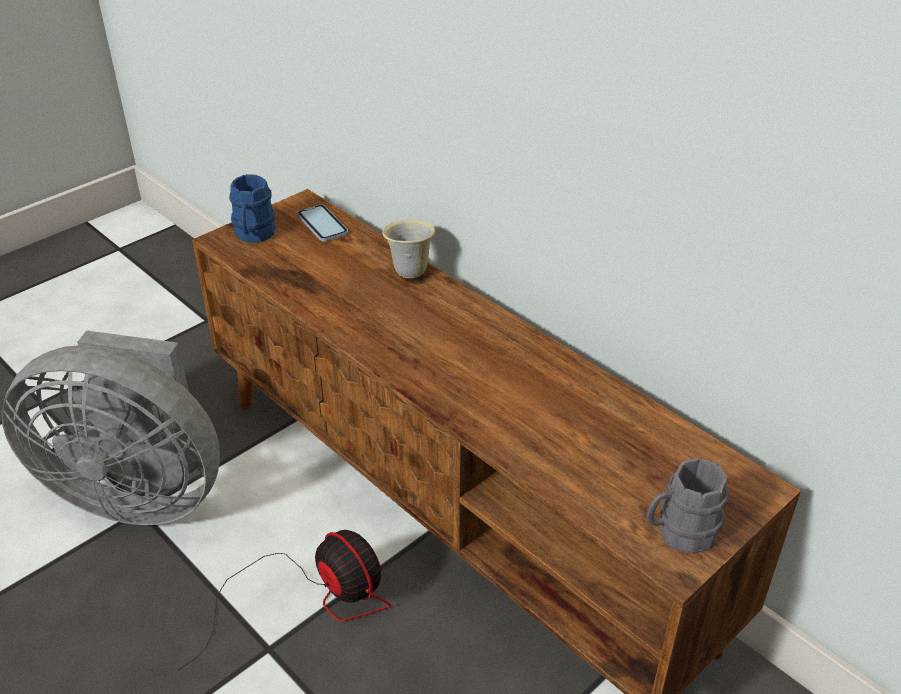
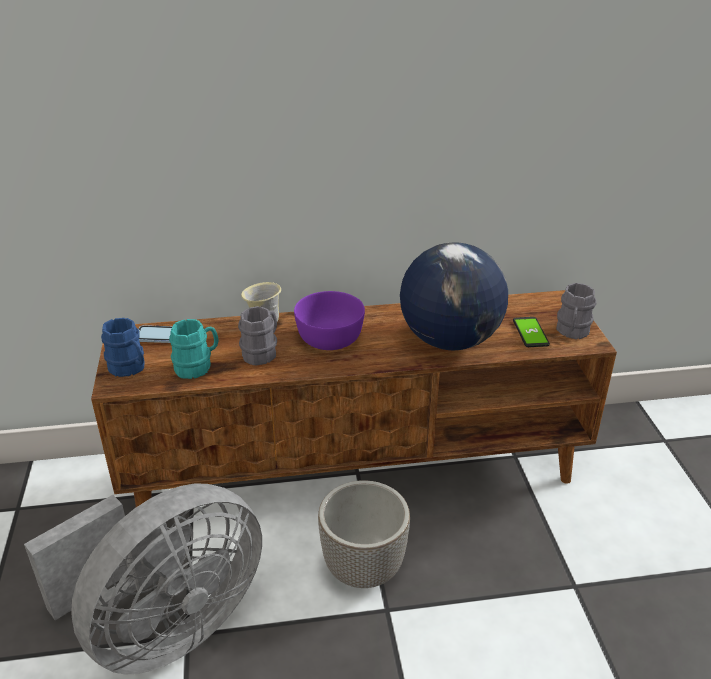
camera: 55 degrees left, 5 degrees down
(294, 269) = (197, 366): none -> turquoise mug
(312, 598) = (364, 568): fan -> planter
(357, 295) = (262, 352): none -> grey mug
(432, 327) = (330, 337): none -> purple bowl
(526, 421) = (449, 340): none -> globe
(628, 489) = (530, 333): none -> phone

